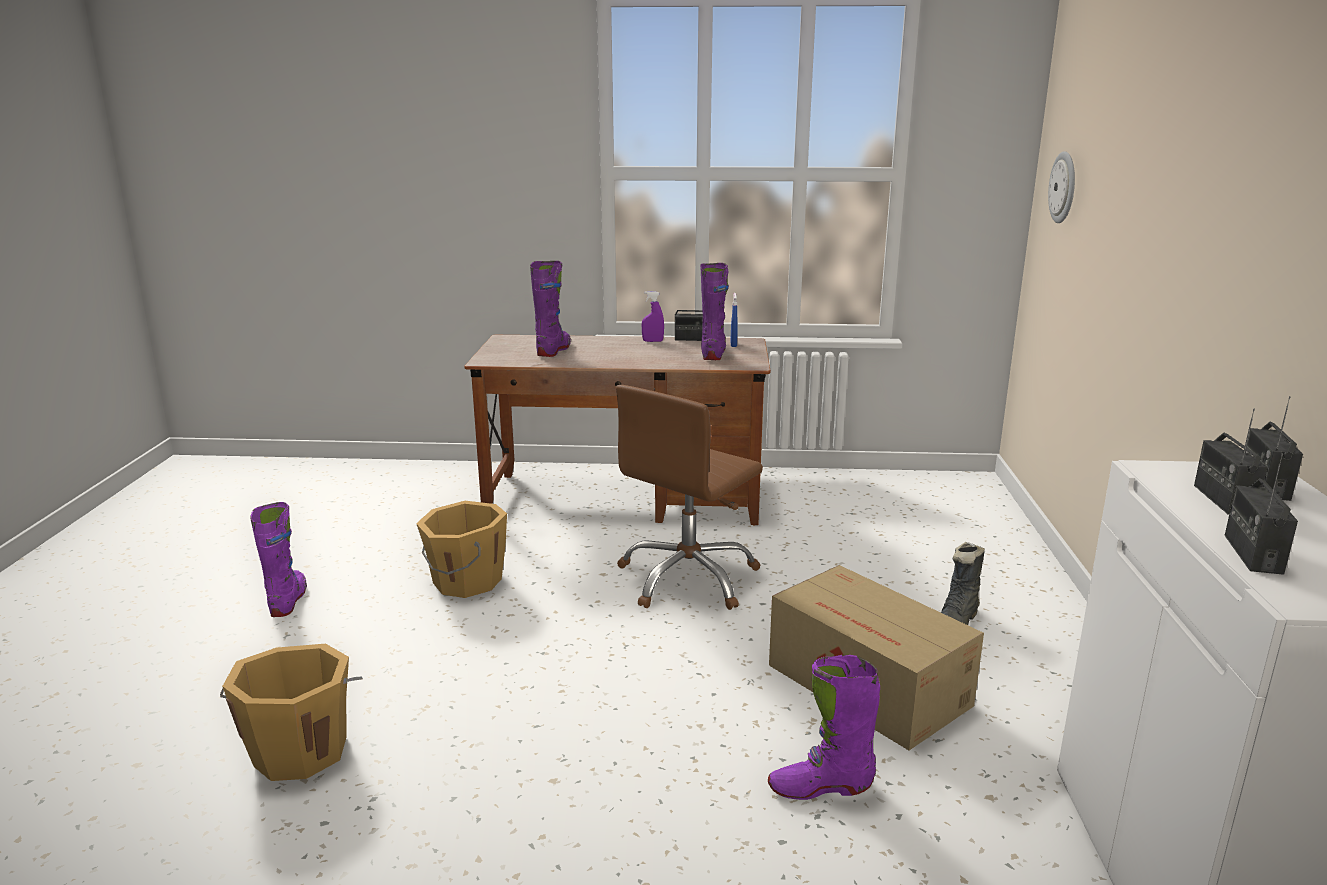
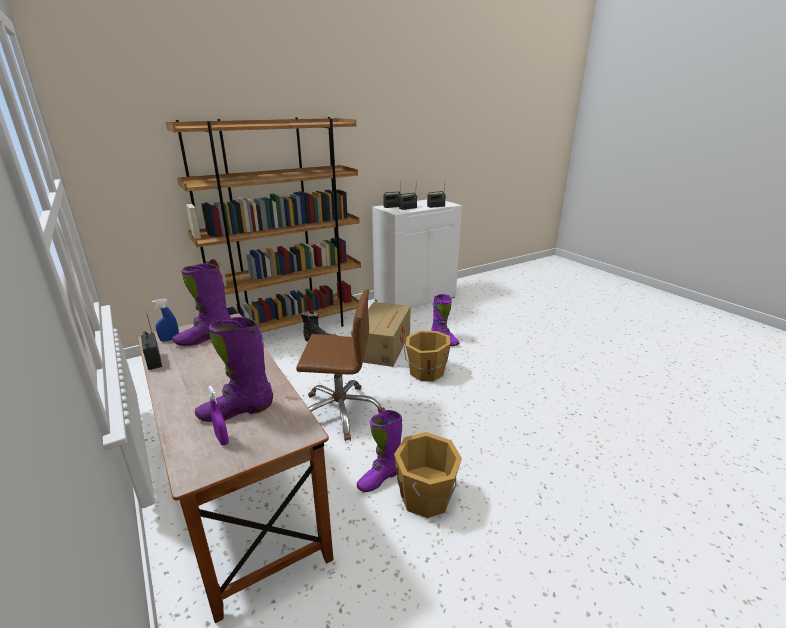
camera: 125 degrees left, 5 degrees up
(288, 600) = (547, 578): purple boot -> purple boot (380, 478)
(301, 750) = (591, 450): orange bucket -> orange bucket (426, 372)
(652, 341) = (171, 375): purple spray bottle -> purple spray bottle (222, 439)
(1030, 603) = (290, 330): none -> brown bookcase
(1064, 187) = (135, 168): wall clock -> none

